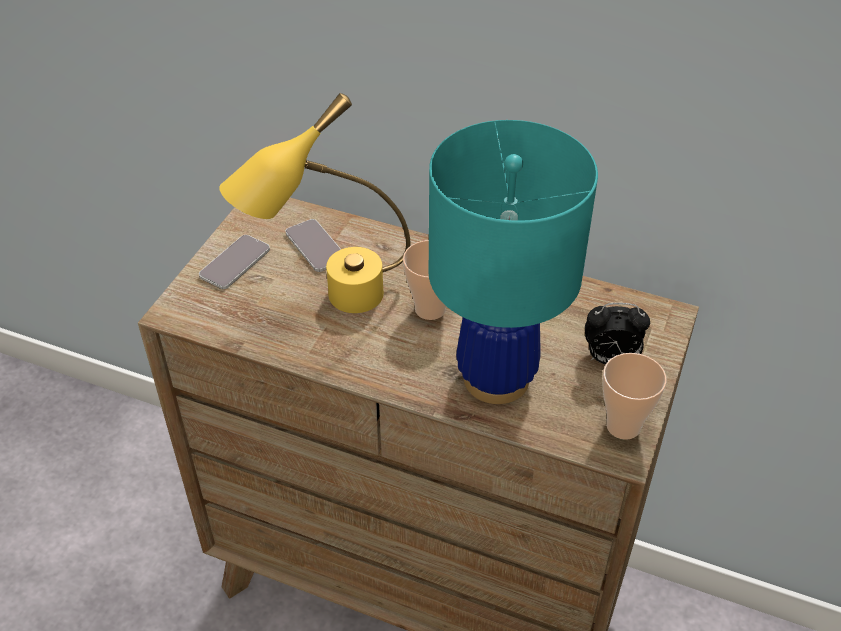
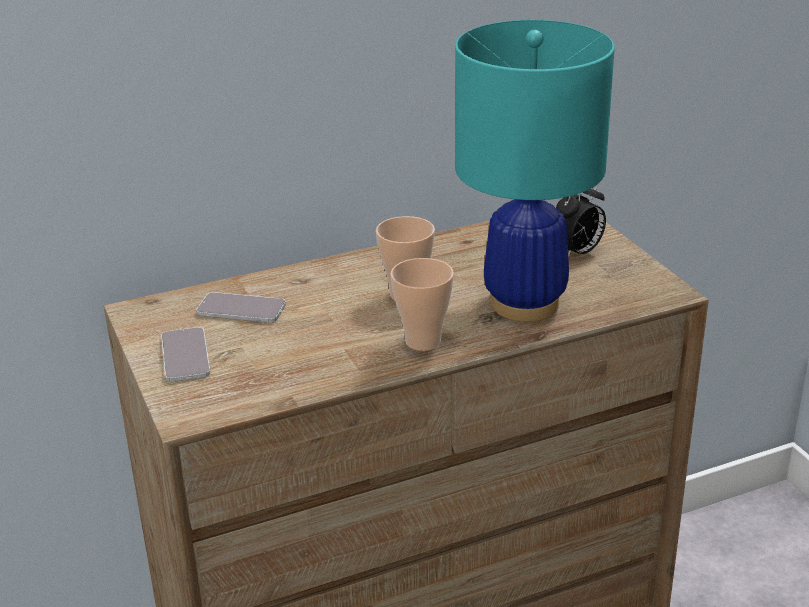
camera: 45 degrees left, 15 degrees down
(330, 302) = (320, 333): yellow table lamp -> none
(623, 426) = (646, 280): cup -> cup (423, 341)

